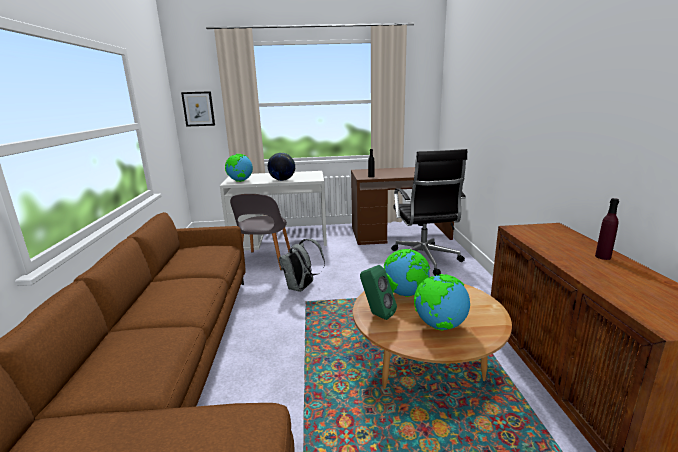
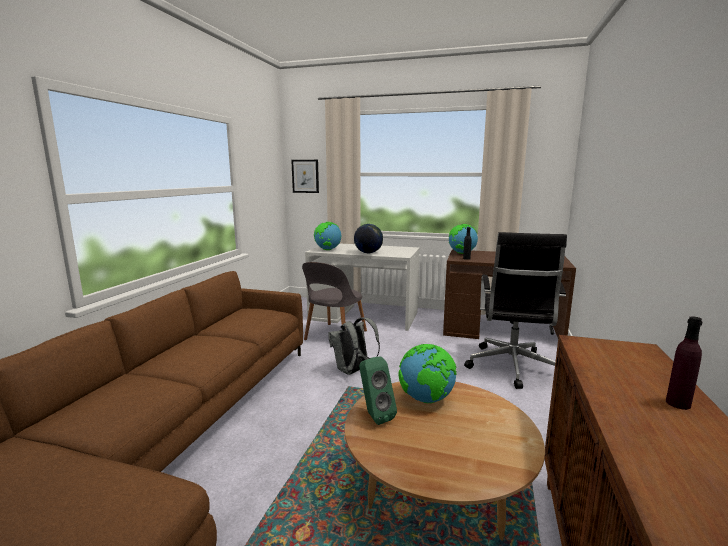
camera: 20 degrees right, 5 degrees down
(439, 326) = (437, 448): globe -> globe (461, 253)

